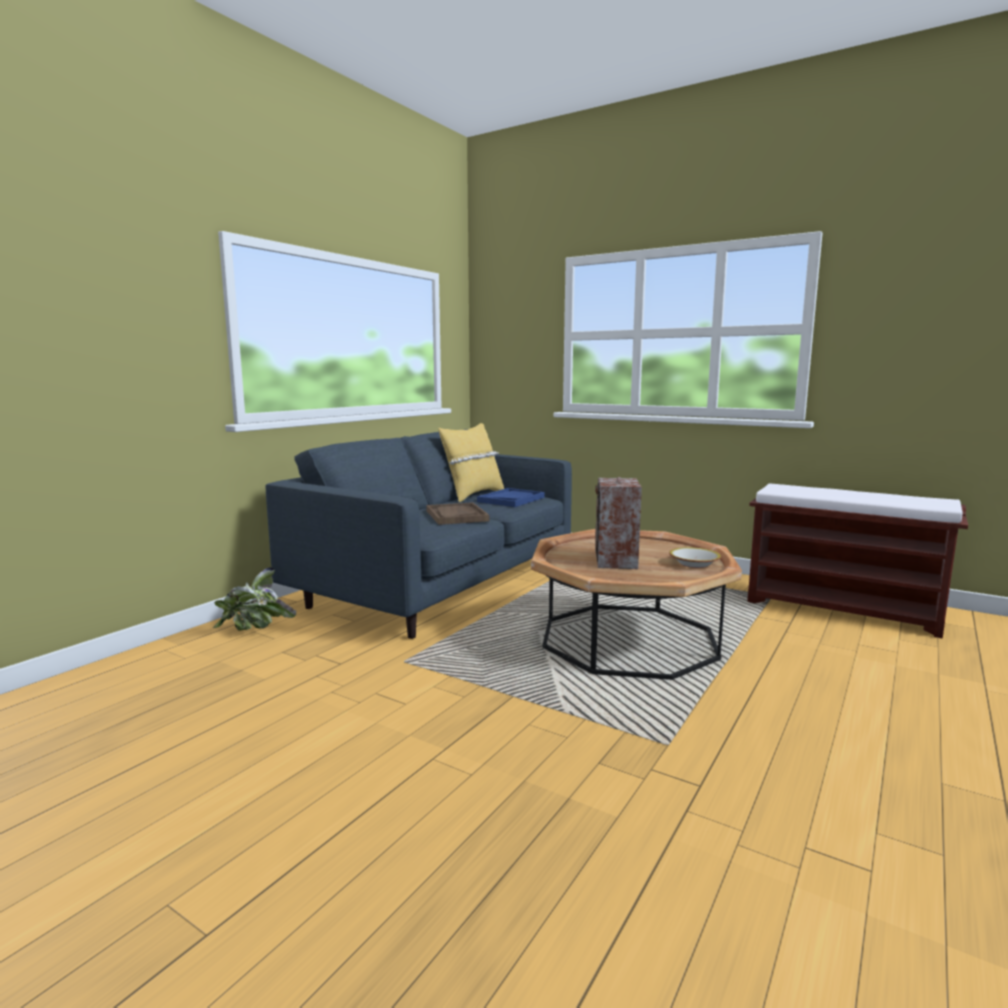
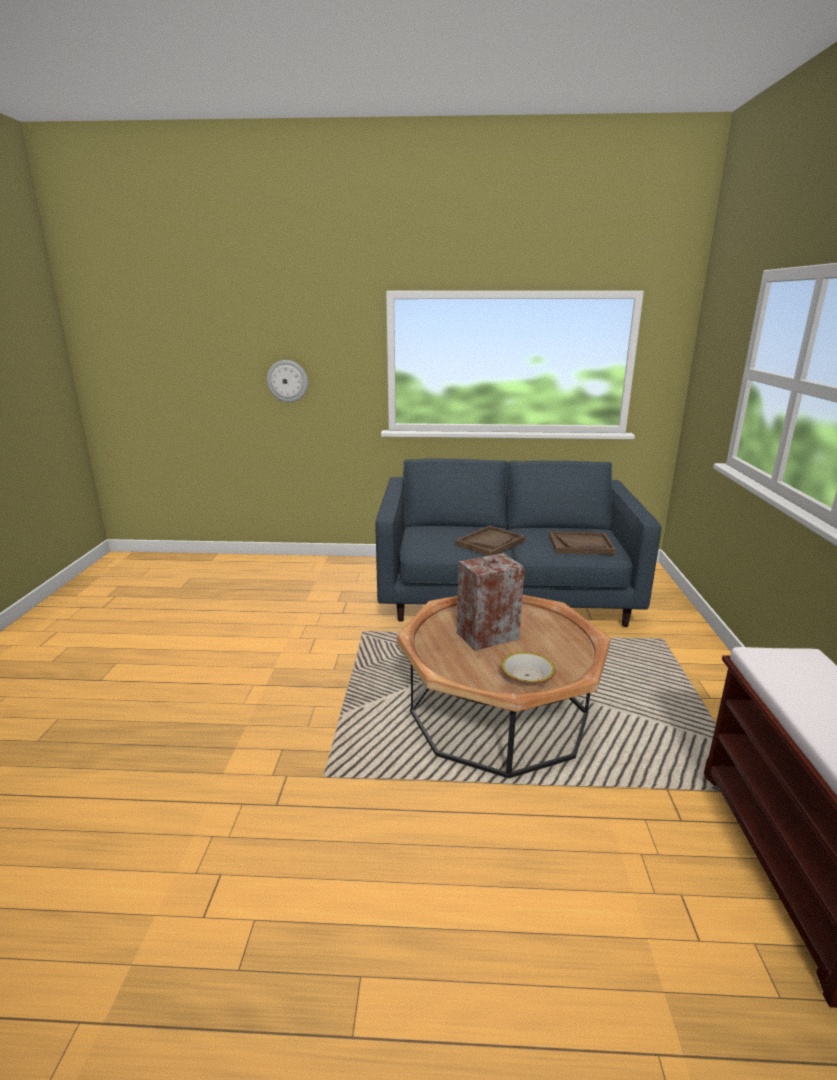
camera: 60 degrees right, 10 degrees up
(77, 352) = (287, 381): none -> wall clock
(254, 631) = (359, 572): potted plant -> none
(472, 495) = (570, 529): yellow pillow -> none
(511, 499) = (581, 545): blue tray -> brown tray

